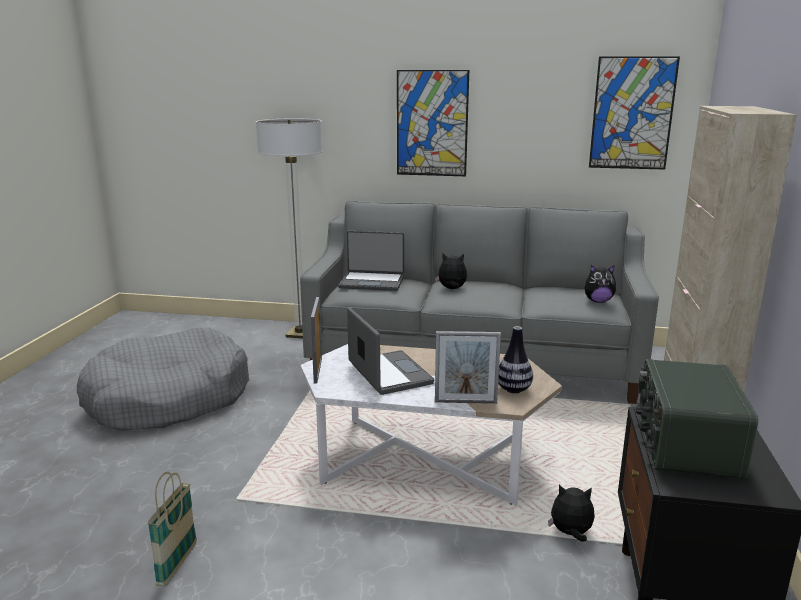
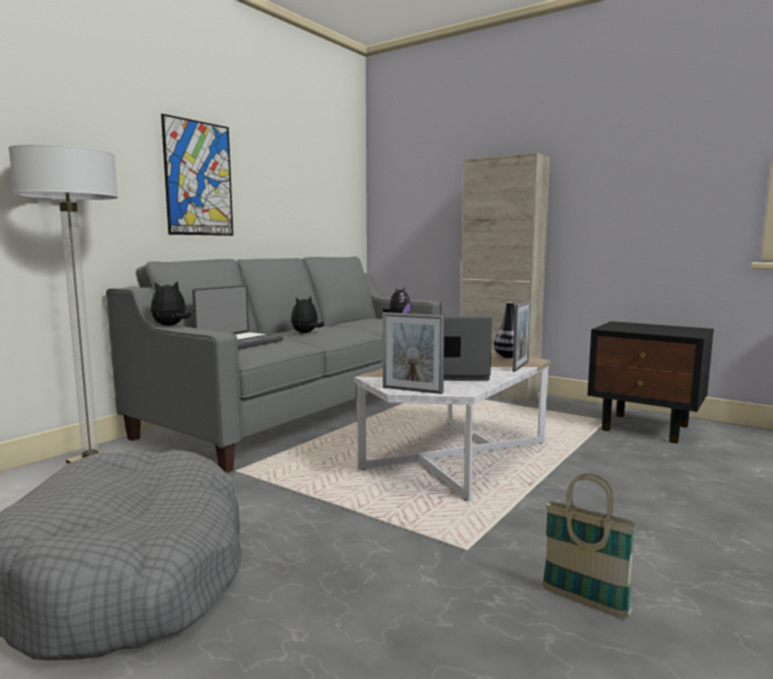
camera: 65 degrees left, 10 degrees down
(570, 534) = (582, 437): plush toy -> plush toy (171, 325)
(632, 113) = (333, 183): picture -> none
(684, 443) = (643, 329): radio -> none

